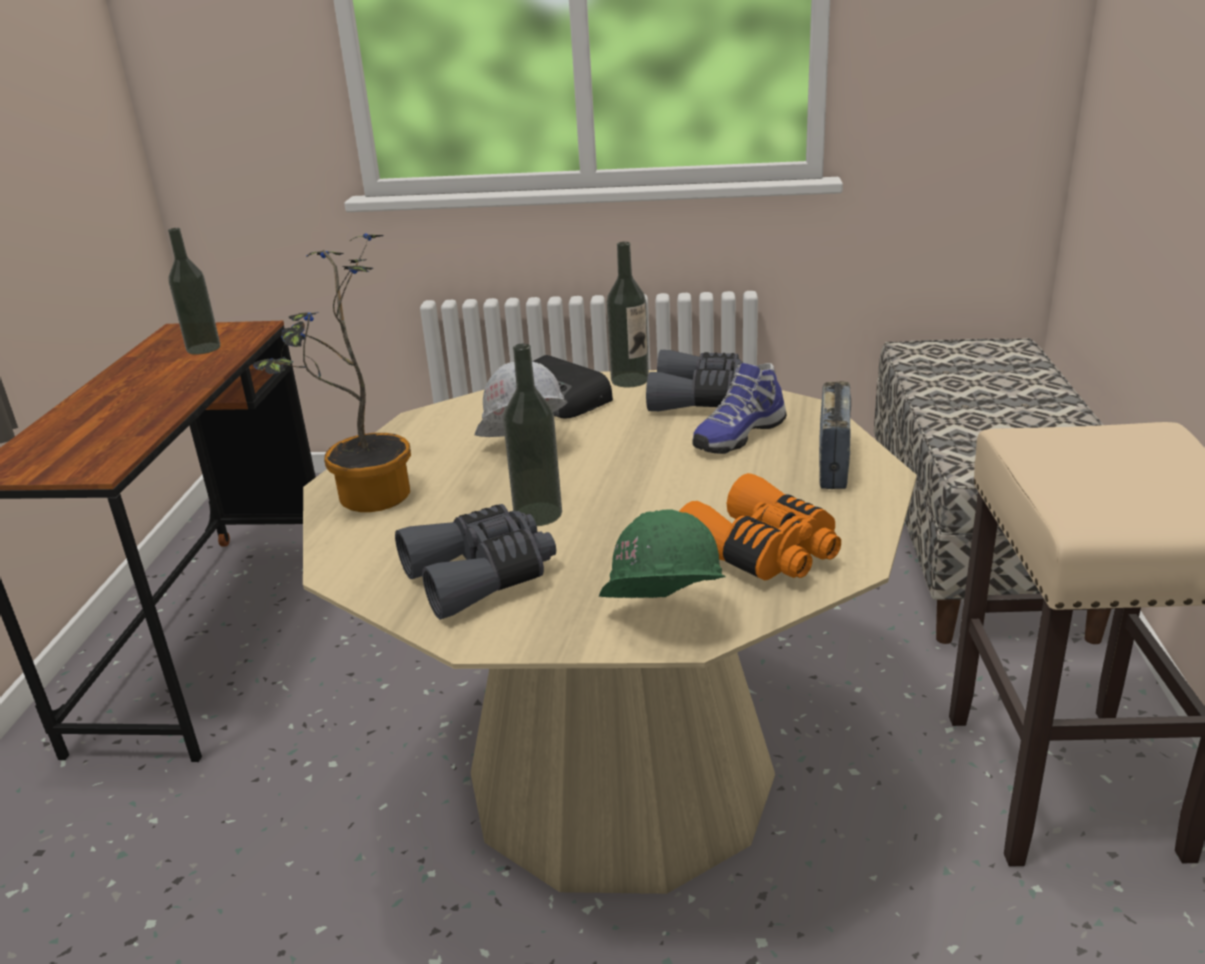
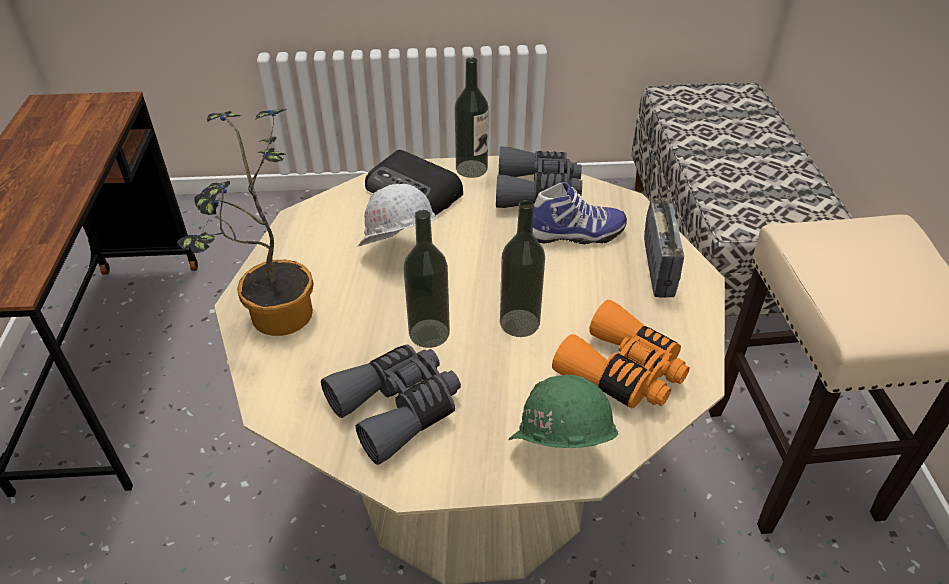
camera: 10 degrees left, 15 degrees up
(203, 348) = (75, 128): bottle -> bottle (519, 323)
(737, 435) = (574, 235): shoe -> shoe turned 135 degrees counterclockwise

